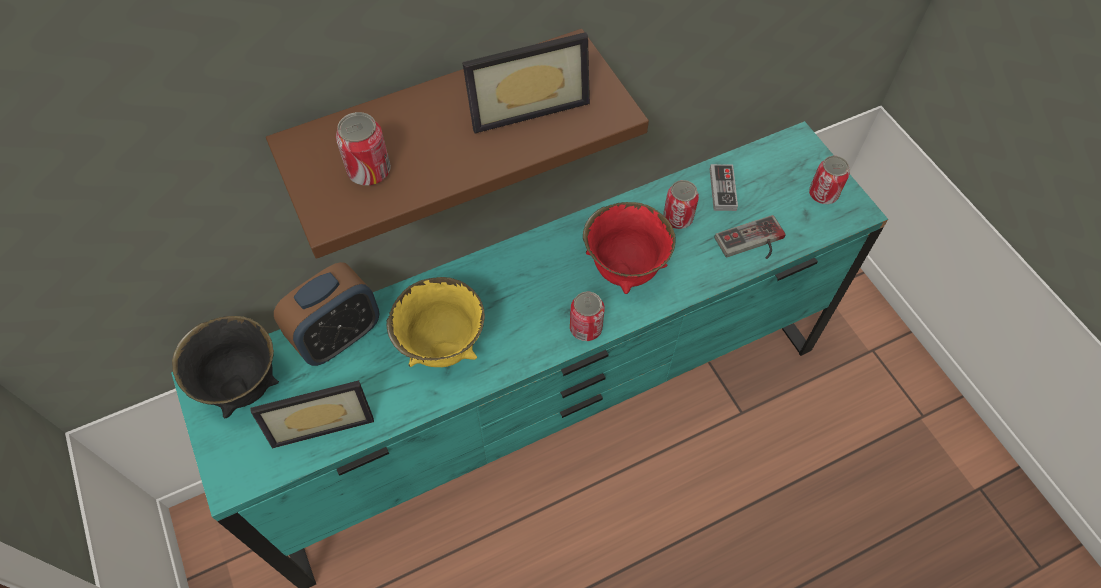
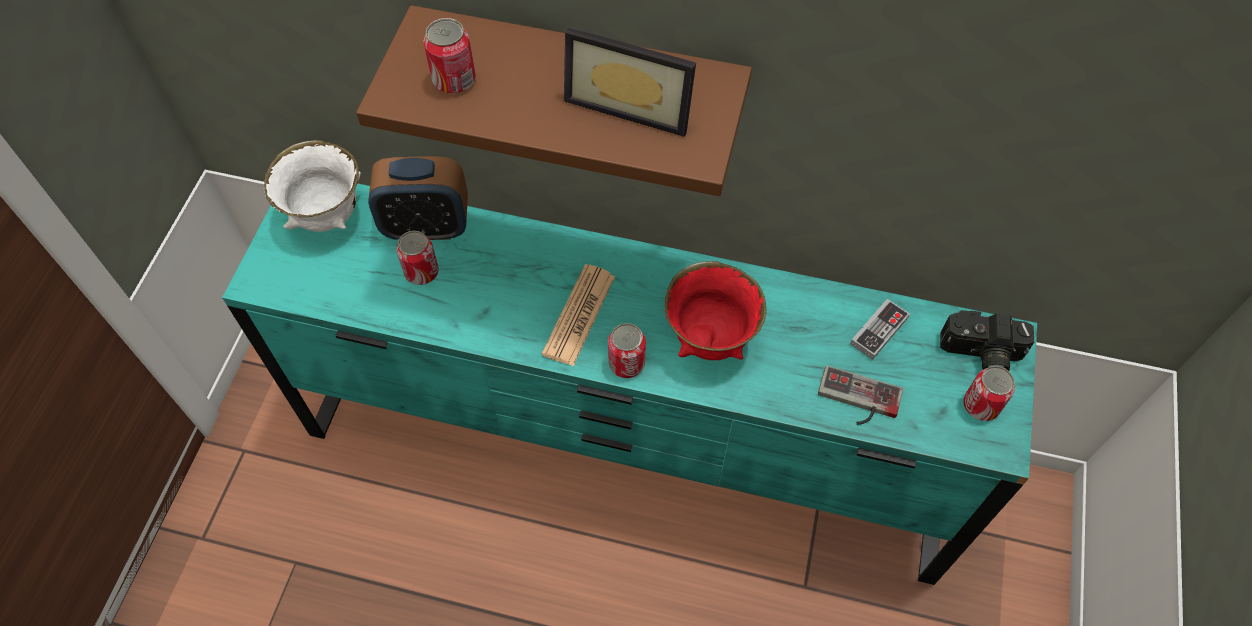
camera: 40 degrees right, 0 degrees up
(244, 385) = (328, 216): black bowl -> white bowl
(321, 418) = (357, 281): picture frame -> none
(443, 347) = (496, 293): yellow bowl -> none
(520, 319) = (579, 315): none -> newspaper
(677, 218) = (807, 327): can -> can (421, 272)
(793, 162) = (980, 354): none -> camera

